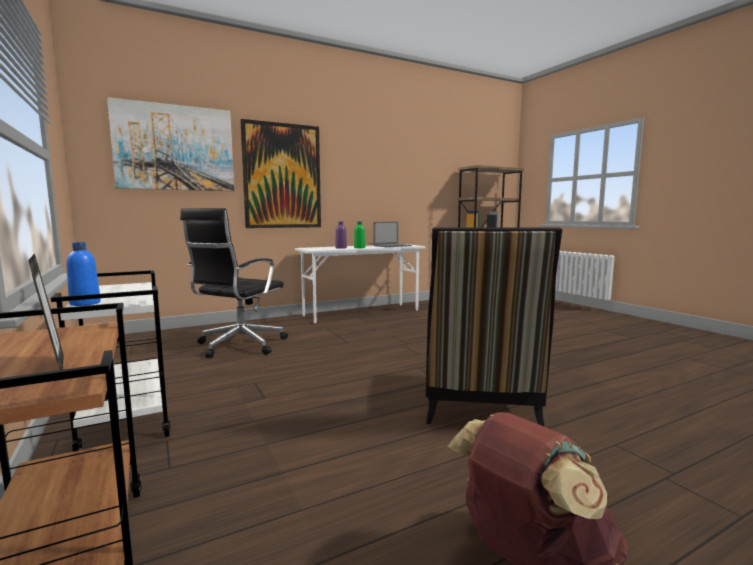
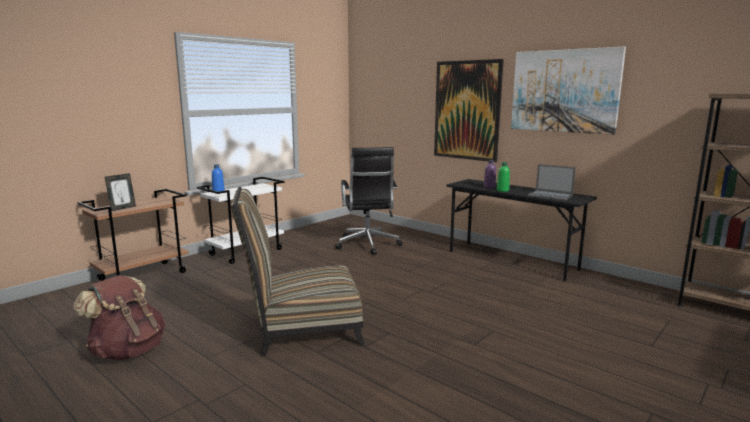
camera: 70 degrees right, 5 degrees up
(175, 148) = (396, 90): picture -> picture (564, 91)
(239, 346) = (367, 245): black office chair -> black office chair turned 105 degrees counterclockwise
(362, 313) = (512, 260): white desk -> black desk

